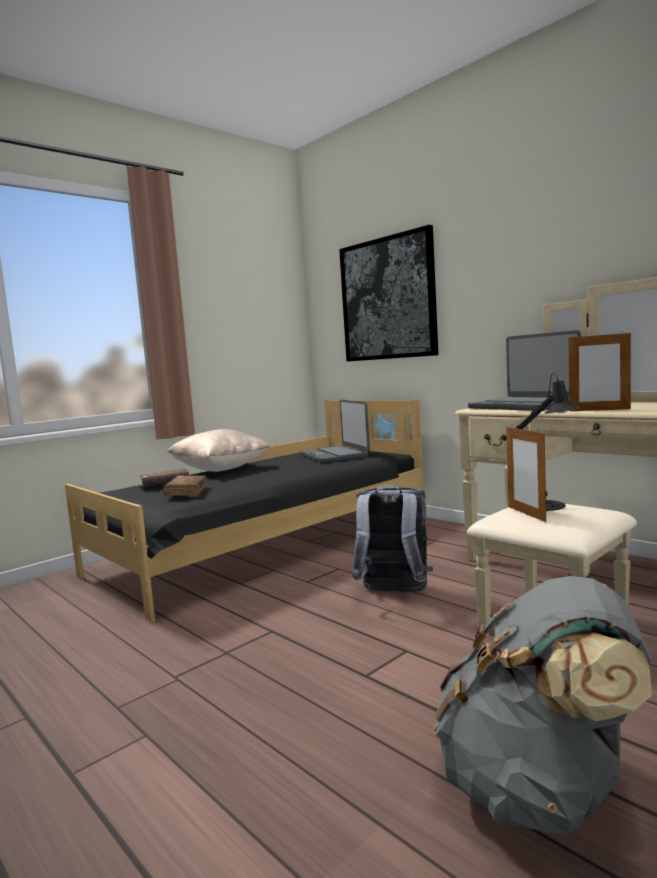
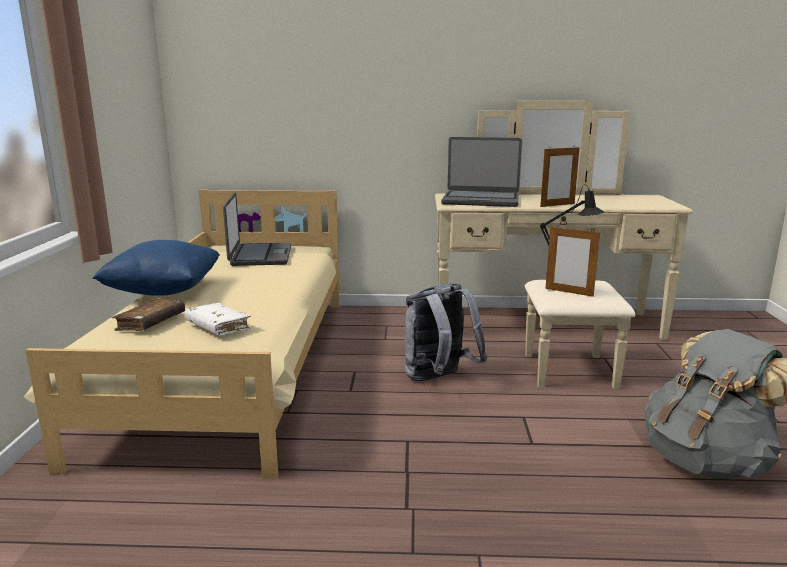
camera: 45 degrees left, 10 degrees up
(186, 493) = (218, 327): brown book -> white book
(221, 469) = (164, 291): beige pillow -> blue pillow
(267, 545) = (235, 368): black bed -> beige bed
(335, 455) = (260, 256): laptop -> laptop turned 120 degrees counterclockwise
(387, 299) = (295, 81): picture -> none

